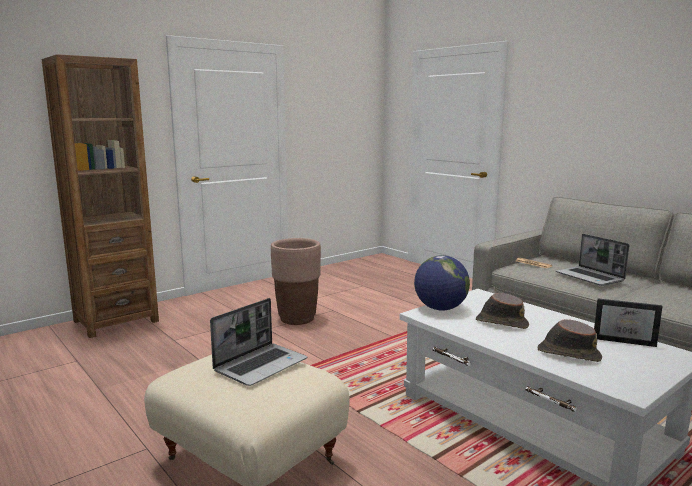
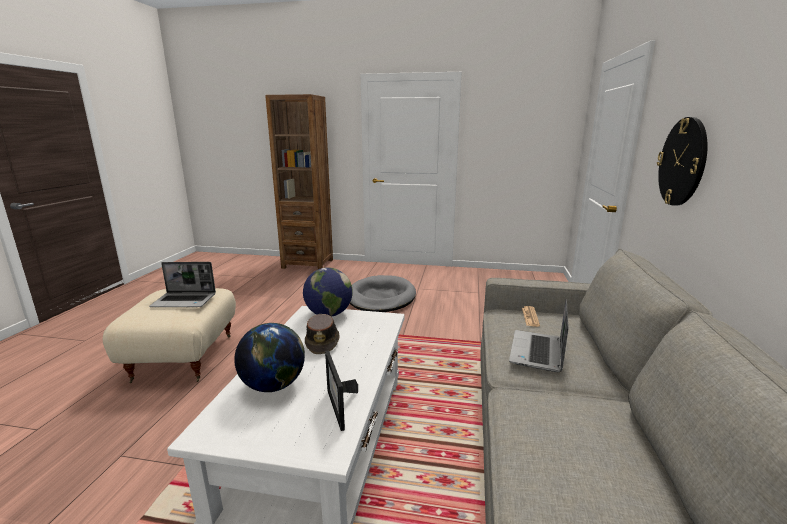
camera: 50 degrees right, 5 degrees up
(297, 319) = (381, 297): brown planter -> grey dog bed
(568, 354) = (273, 386): brown hat -> globe
(584, 129) = (682, 162): none -> wall clock

